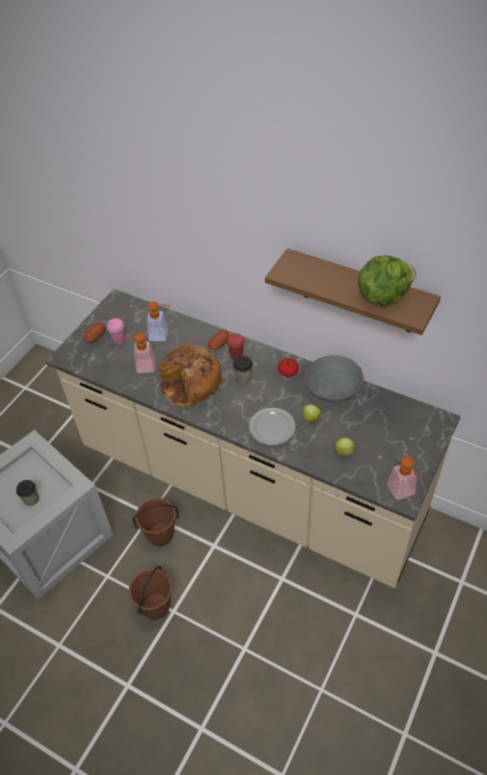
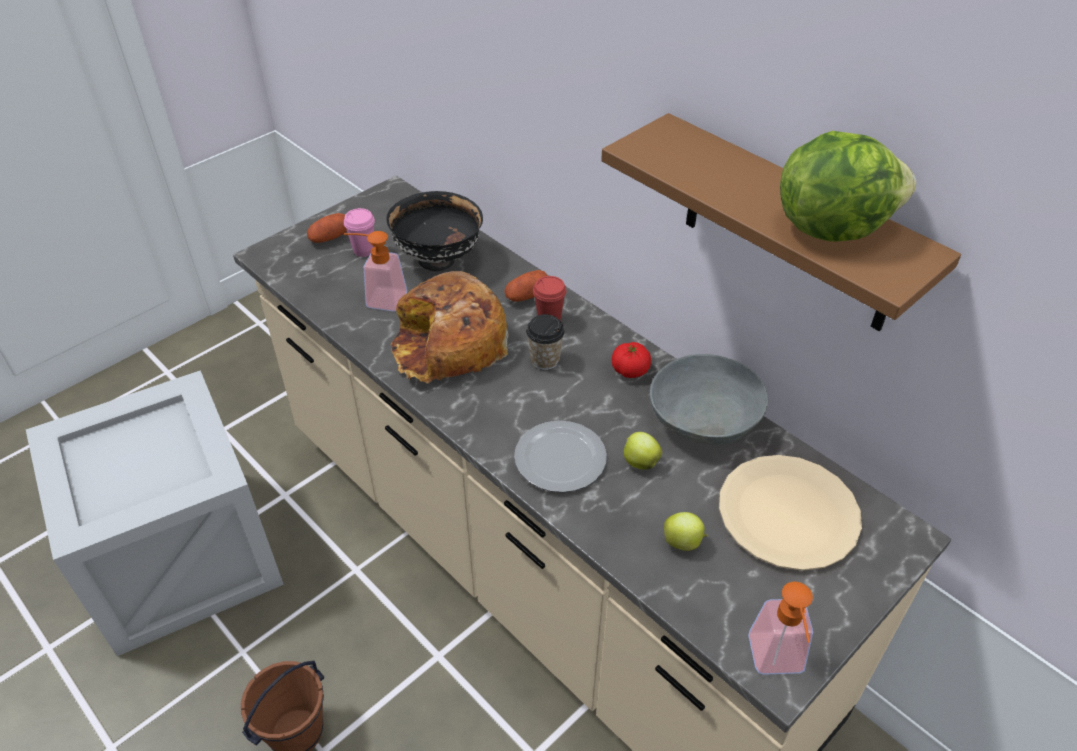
camera: 15 degrees right, 5 degrees down
(31, 499) = (139, 480): cup -> none
(160, 534) = (358, 607): brown bucket -> none
(162, 335) = (438, 259): soap dispenser -> black bowl
(386, 424) = (788, 513): none -> beige plate

